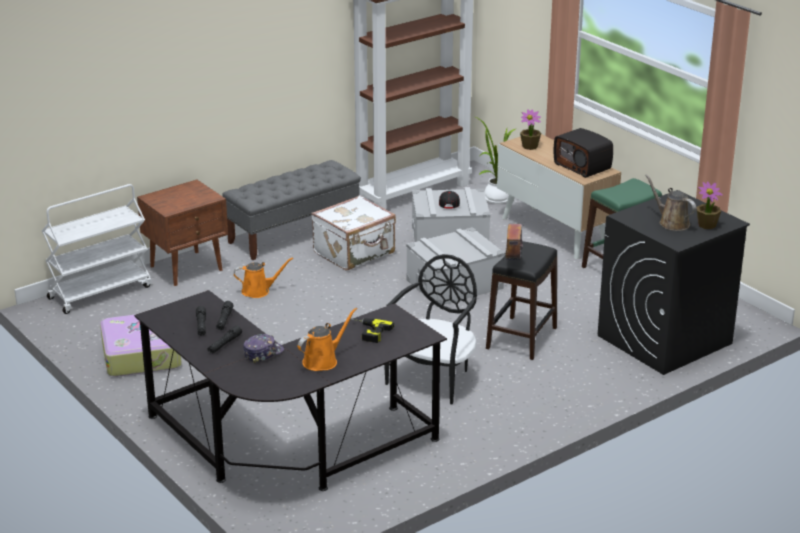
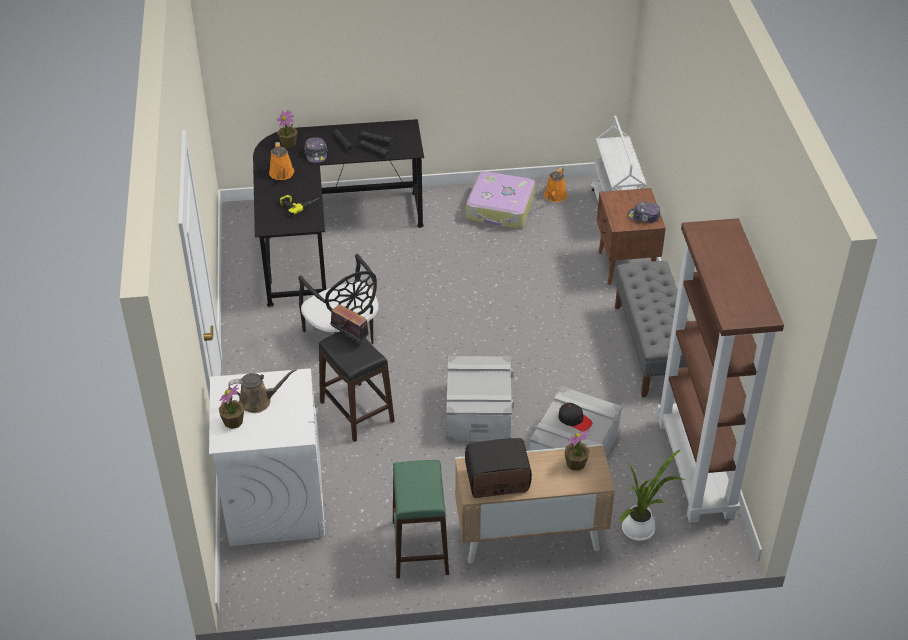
camera: 120 degrees right, 15 degrees up
(188, 190) = (643, 216): none -> cap
(258, 291) = (555, 292): orange watering can -> orange watering can (555, 196)
(258, 378) = (288, 144): none -> potted plant
(355, 253) = (584, 373): white suitcase -> none
(664, 340) = (275, 502): black washing machine -> white washing machine

